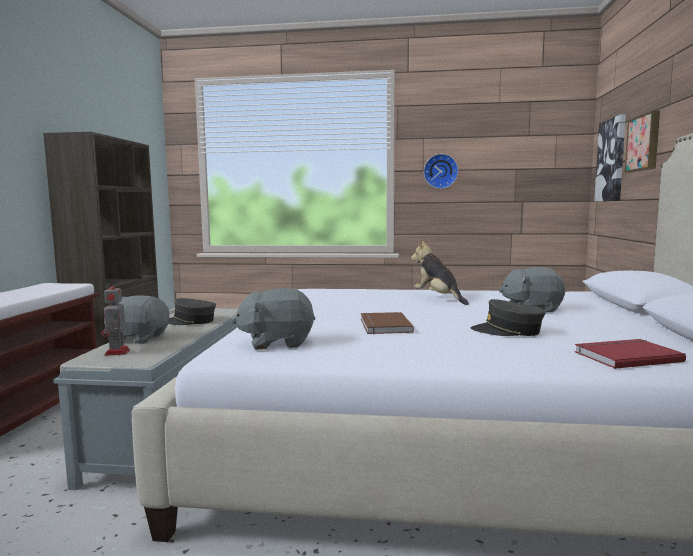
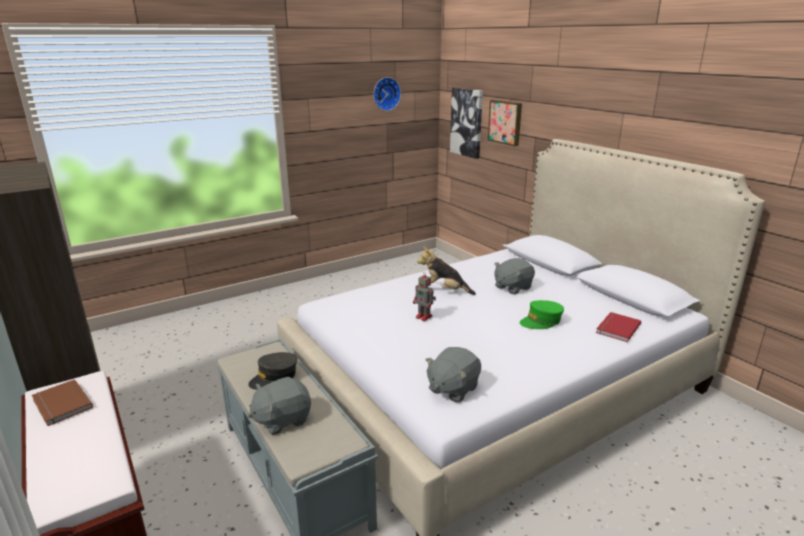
camera: 40 degrees left, 15 degrees up
(117, 353) = (307, 443): toy robot -> toy robot (424, 317)
(383, 326) = (473, 341): brown book -> brown book (60, 405)
(440, 171) = (326, 131): wall clock -> wall clock (385, 94)
(508, 331) = (541, 321): grey cap -> green cap

